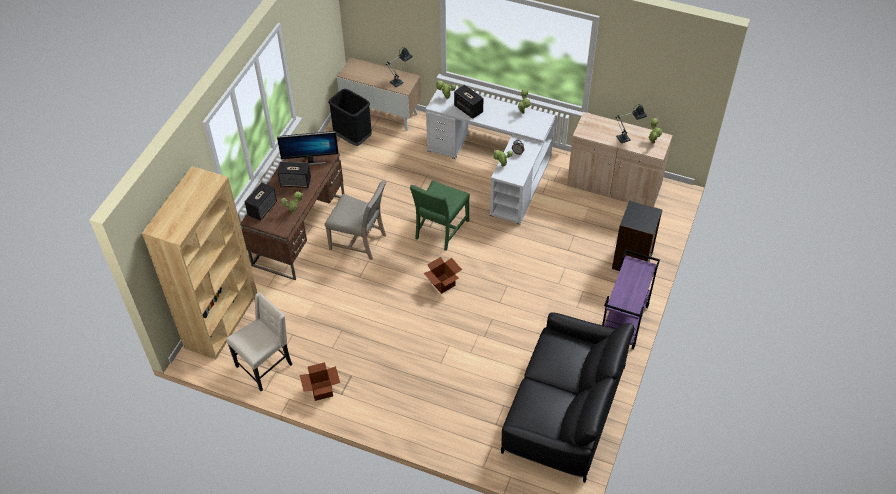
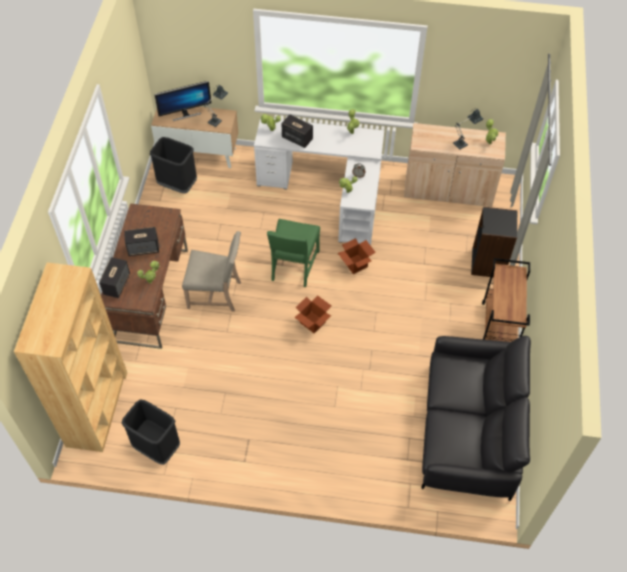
camera: 15 degrees left, 5 degrees up
(265, 365) = (157, 447): beige chair -> black trash can
(310, 160) = (152, 222): monitor -> monitor (185, 114)
(321, 390) = (223, 462): cardboard box -> cardboard box (355, 264)
(624, 323) = (499, 328): purple cart -> brown cart

